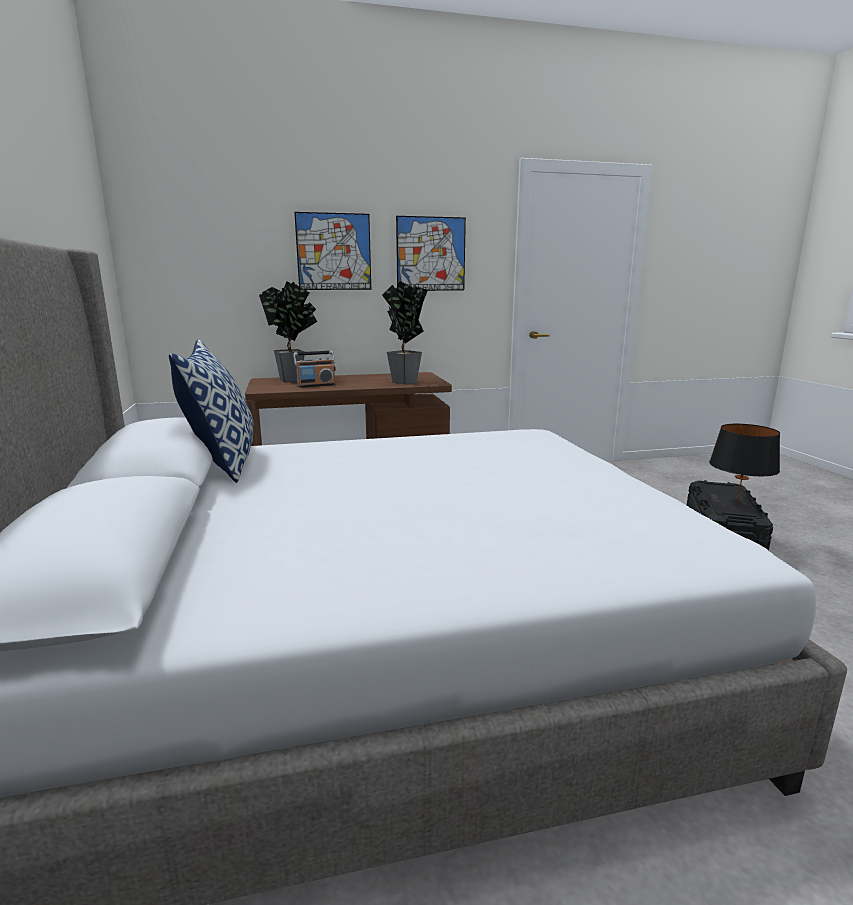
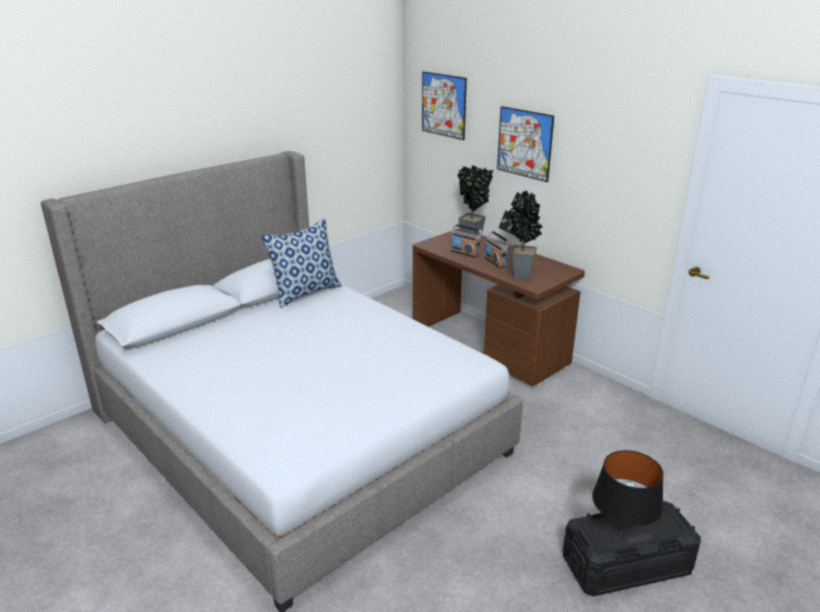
camera: 60 degrees right, 10 degrees up
(359, 382) = (495, 262): none -> radio
(431, 254) = (601, 161): picture -> picture (443, 105)

